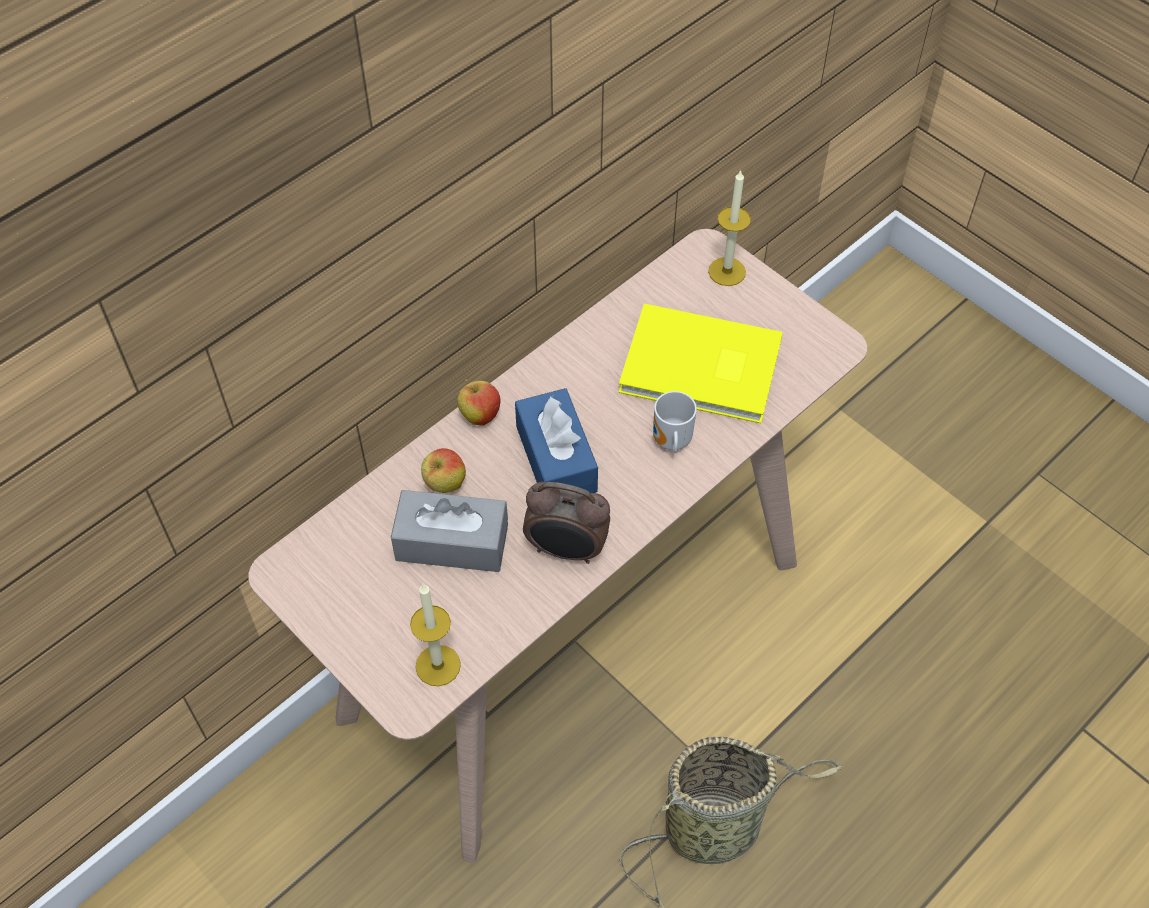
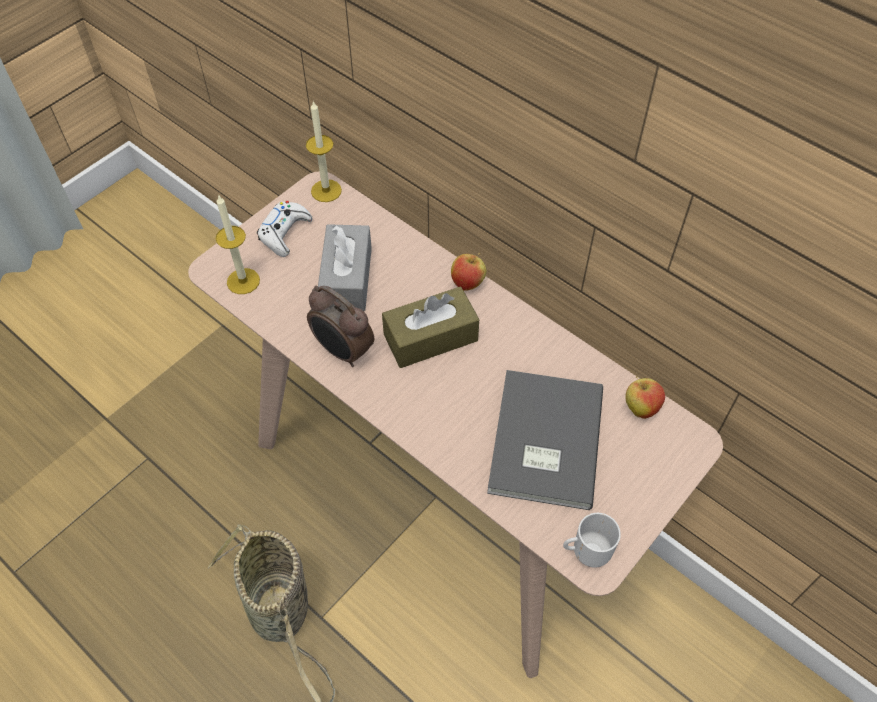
camera: 85 degrees right, 0 degrees up
(360, 615) = (285, 233): none -> white game controller
(445, 484) = (399, 268): apple -> apple (640, 408)
(556, 459) = (430, 337): blue tissue box -> brown tissue box
(566, 550) = (343, 351): alarm clock -> alarm clock turned 60 degrees counterclockwise
(670, 442) = (456, 419): mug -> mug (588, 551)
(702, 370) = (542, 442): yellow book -> grey book
(727, 271) = (669, 460): candle -> candle (326, 191)

